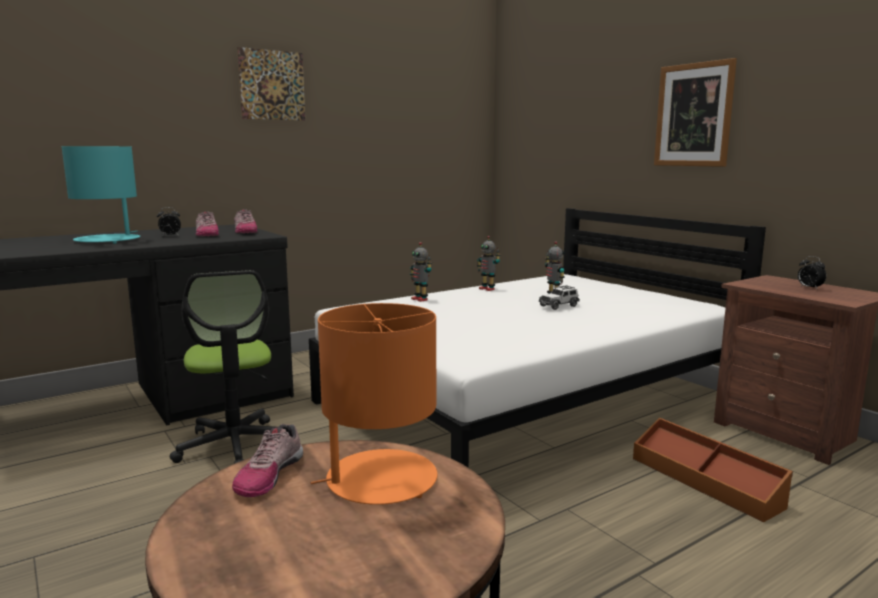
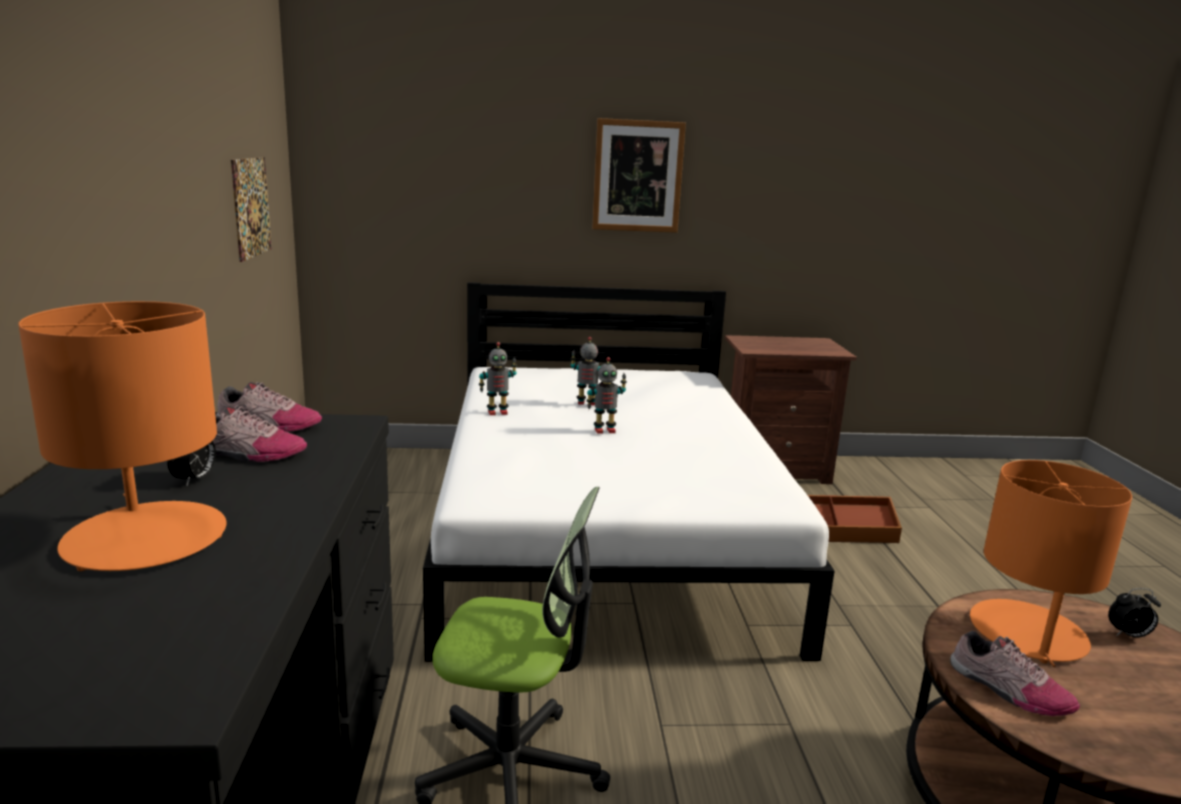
camera: 60 degrees left, 5 degrees up
(108, 240) = (145, 538): turquoise table lamp -> orange table lamp
(272, 85) = (116, 107): picture -> picture (251, 207)
(420, 299) = (495, 452): toy robot -> toy robot (604, 430)
(559, 306) = (628, 412): toy car -> none
(809, 288) = (787, 343): alarm clock -> alarm clock (1128, 635)

